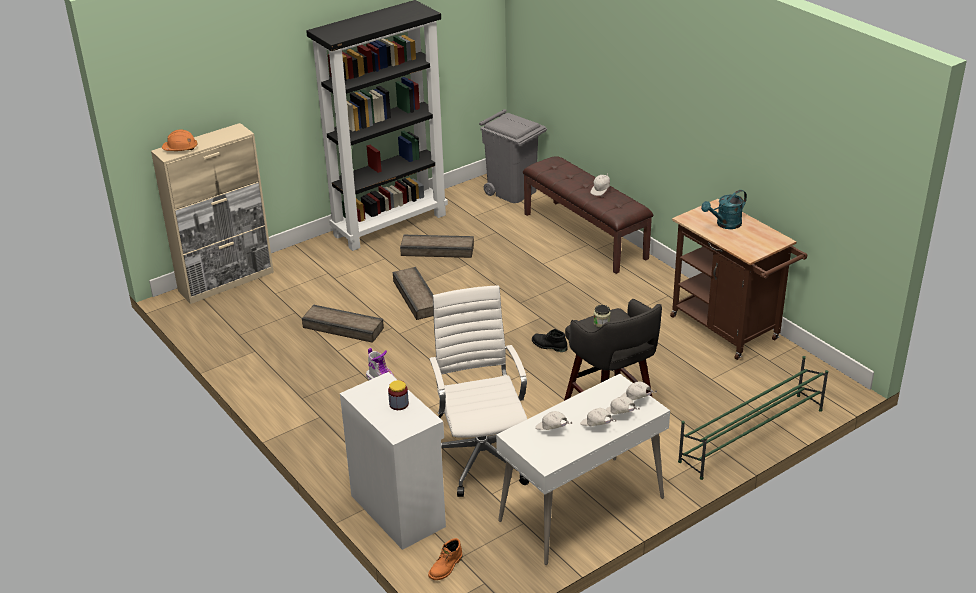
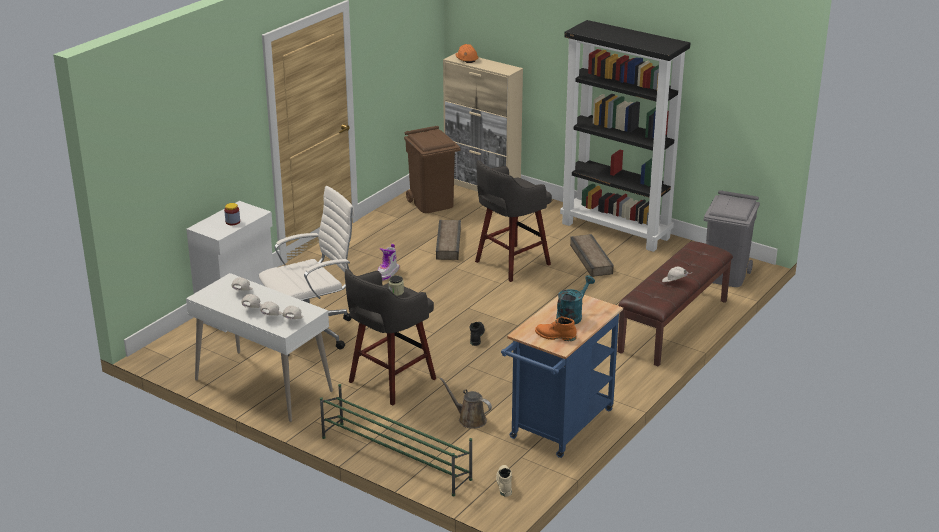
camera: 70 degrees right, 5 degrees down
(238, 321) = (432, 203): none -> brown trash can
(415, 297) = (510, 264): crate -> grey stool
(446, 567) = (182, 340): orange boot -> orange boot (555, 336)
(698, 378) = (469, 419): none -> brown watering can
(725, 224) = (572, 316): turquoise watering can -> turquoise watering can turned 90 degrees clockwise
(729, 331) = (558, 428): brown cart -> blue cart
(808, 378) = (504, 483): none -> beige boot

